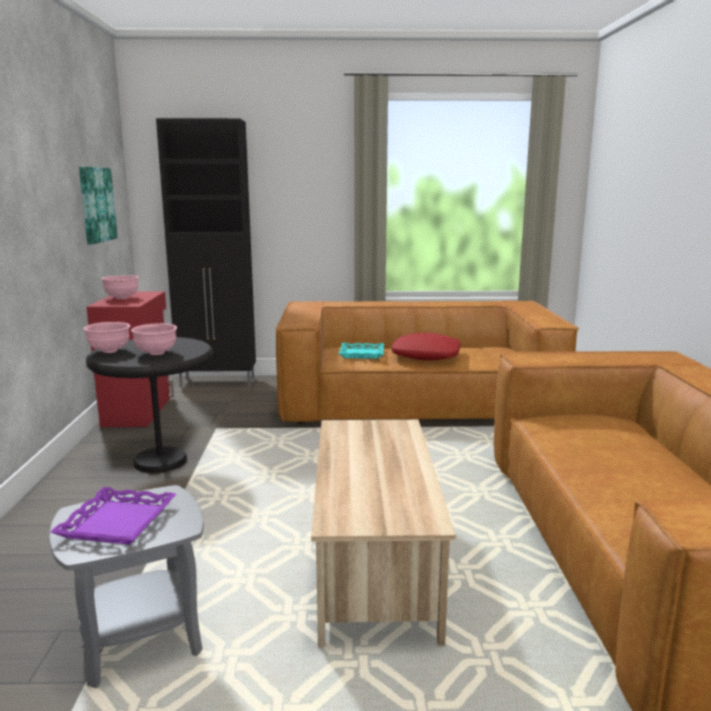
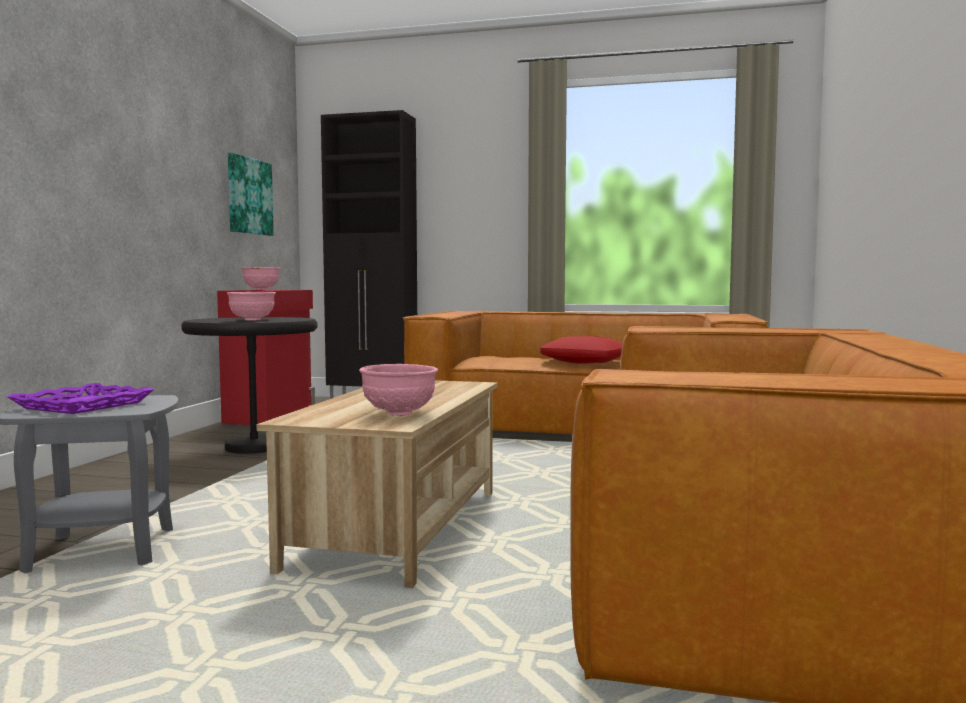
camera: 15 degrees right, 10 degrees down
(110, 351) = (211, 319): pink bowl -> pink bowl (399, 414)
(362, 354) = (510, 358): turquoise tray -> none

